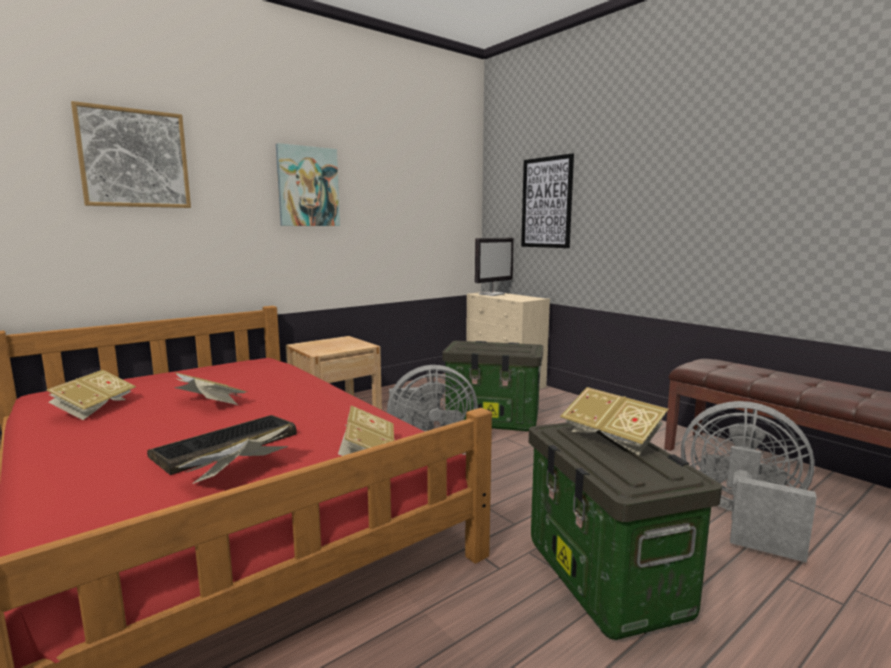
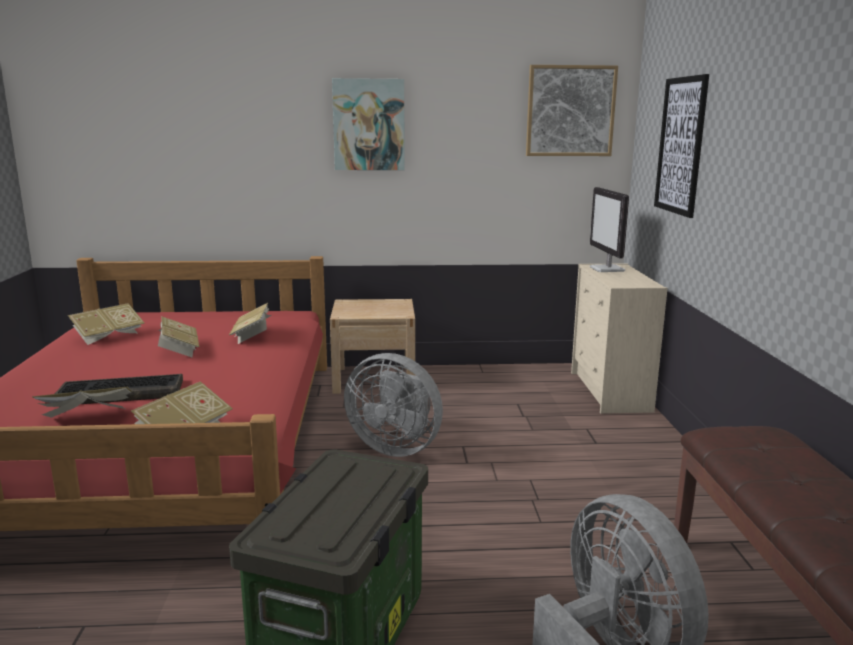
camera: 35 degrees right, 5 degrees up
(134, 158) = (193, 105): picture -> picture (570, 111)
(491, 294) = (607, 269): monitor -> monitor turned 90 degrees clockwise
(494, 420) = (514, 437): storage box -> none
(612, 438) = (363, 487): book -> book (252, 336)

